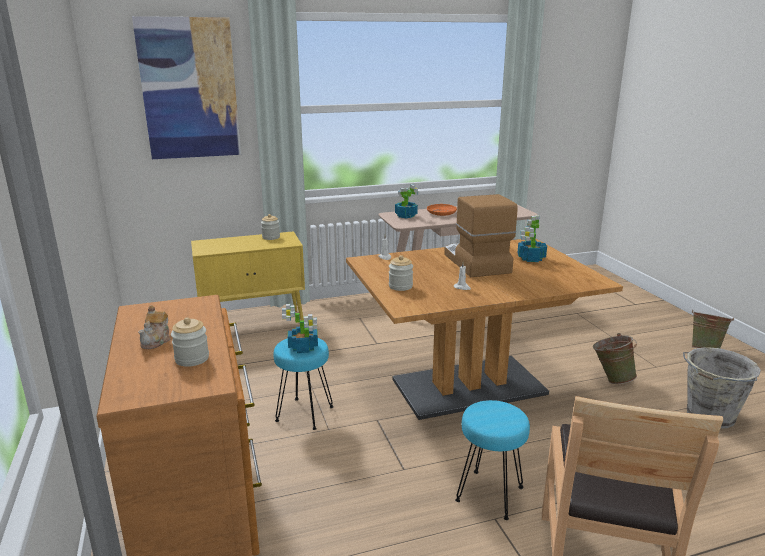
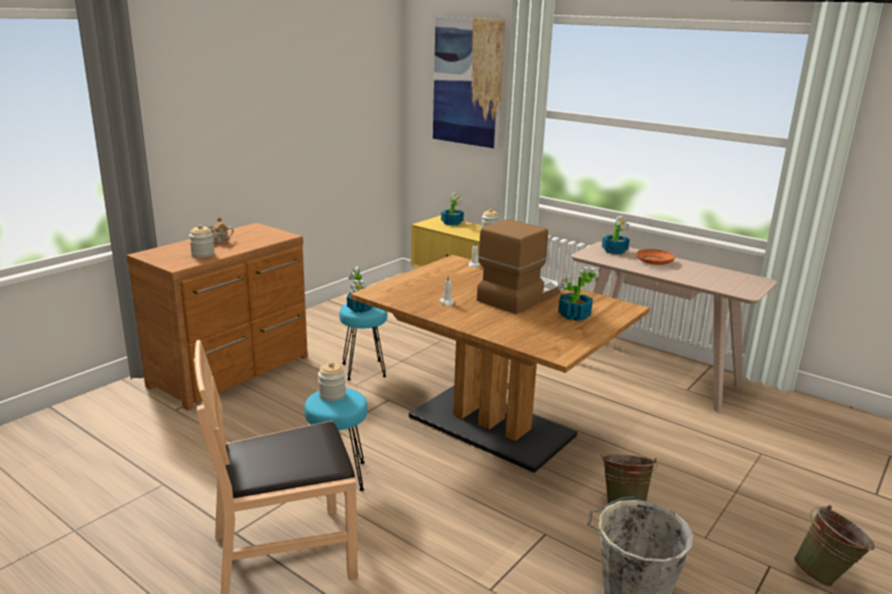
camera: 55 degrees right, 0 degrees up
(222, 242) = (452, 223): none -> potted plant
(400, 286) = (416, 283): jar -> jar (332, 395)

